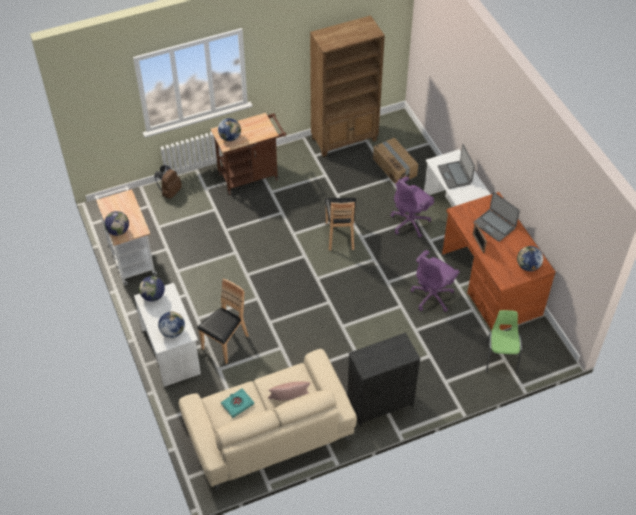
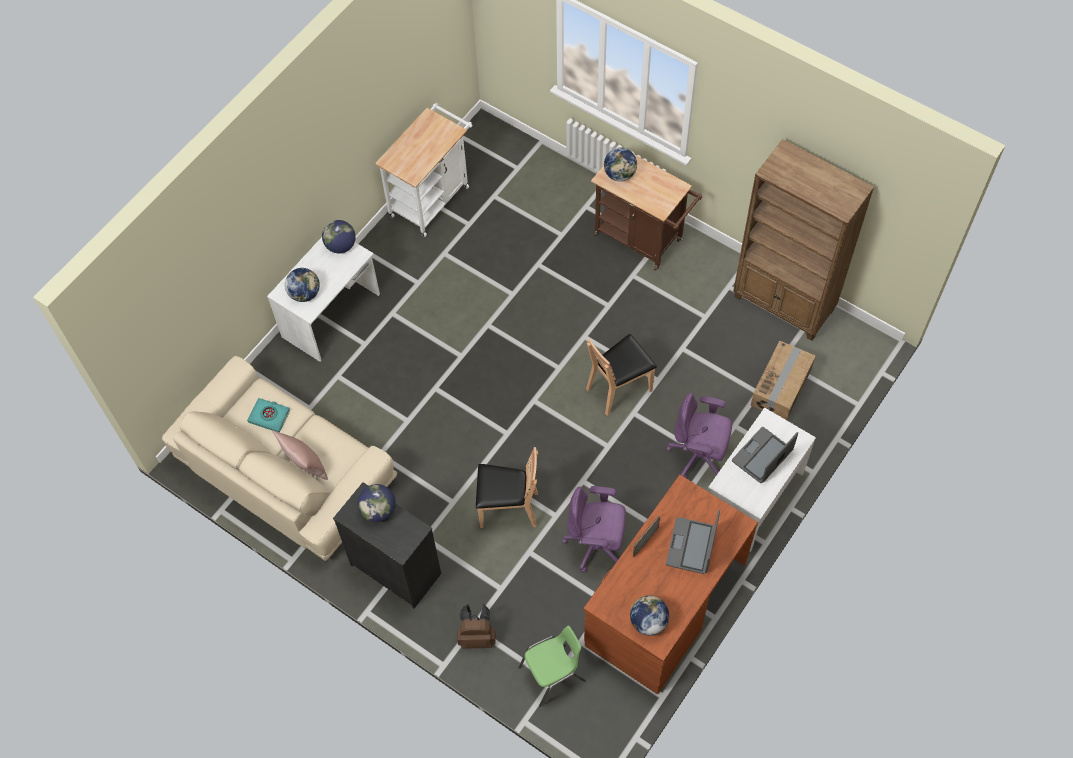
camera: 60 degrees right, 10 degrees up
(118, 231) = (397, 155): globe -> globe (378, 510)
(170, 192) = (553, 175): brown backpack -> brown backpack (477, 636)
(225, 343) = (376, 361): brown chair -> brown chair (508, 508)

